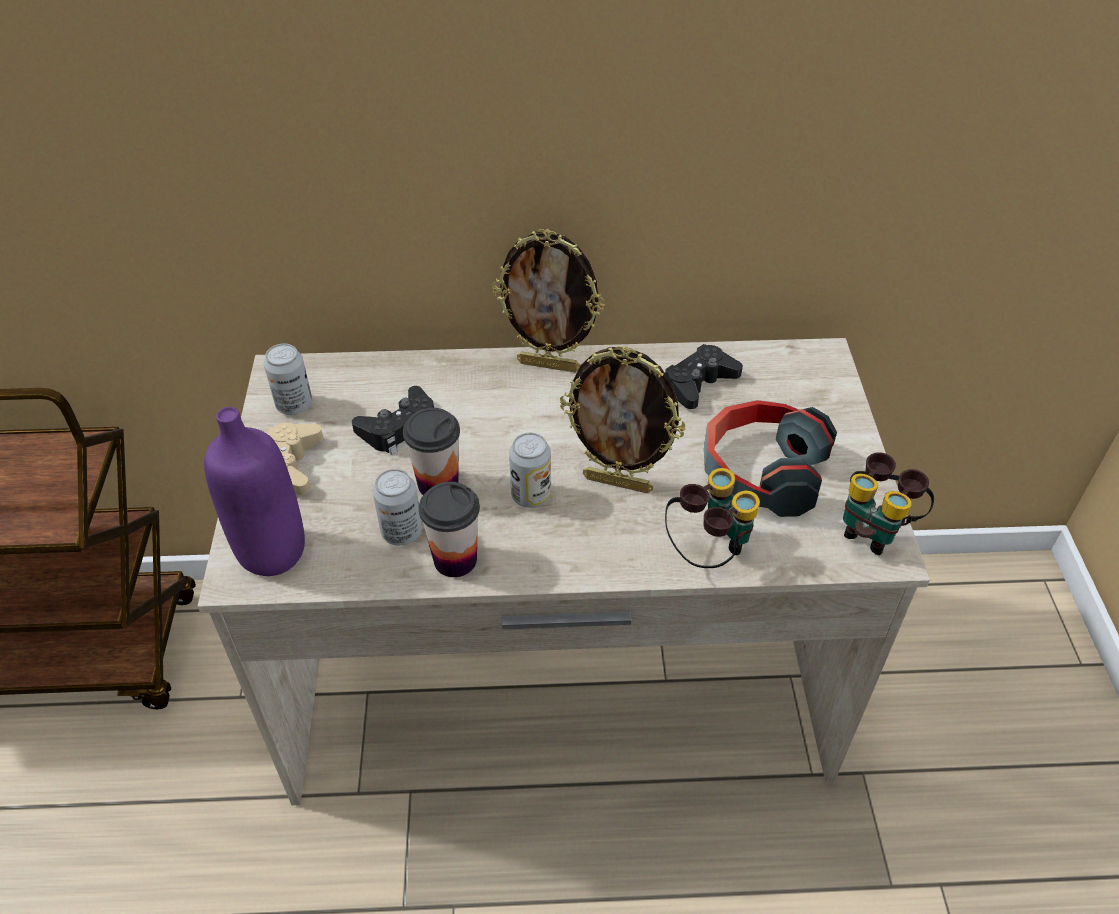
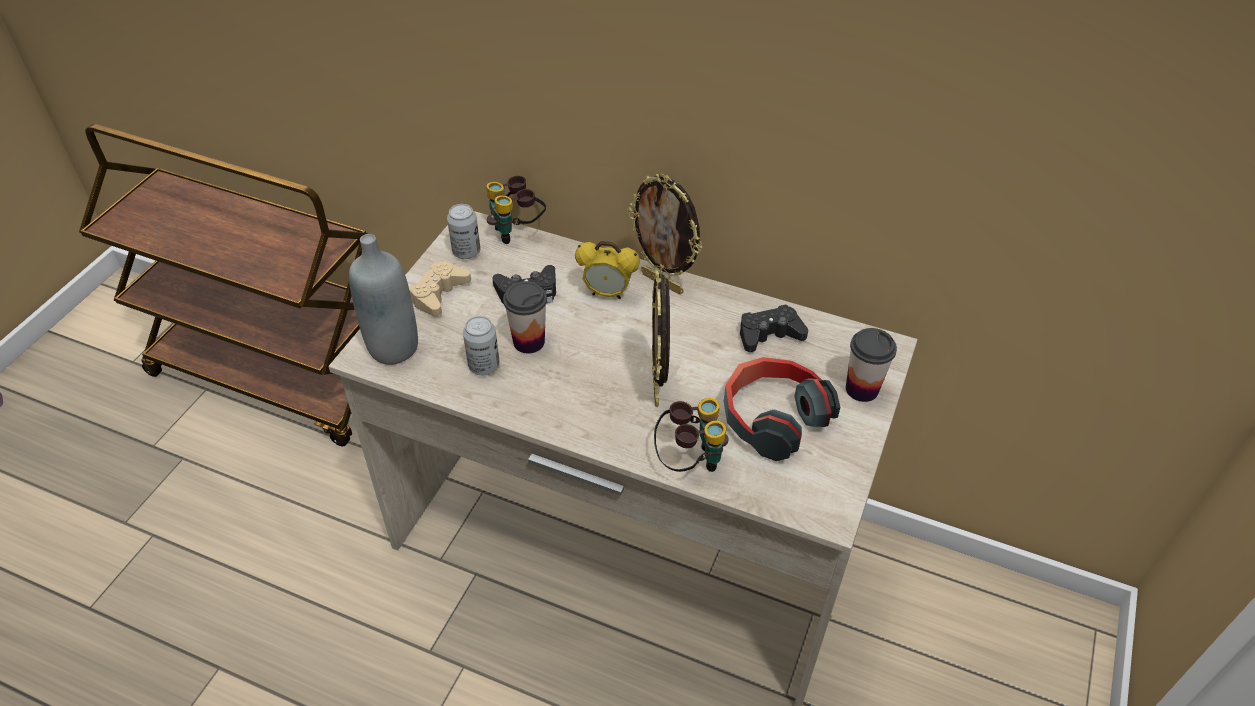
camera: 25 degrees right, 0 degrees up
(272, 551) = (393, 348): purple bottle -> grey bottle
(455, 560) = (508, 398): cup -> cup (862, 389)
(494, 398) = (607, 293): none -> alarm clock
(531, 495) = (588, 373): can -> none
(618, 482) = (657, 386): picture frame -> picture frame turned 45 degrees clockwise
(874, 529) = (832, 494): binoculars -> binoculars (517, 231)

